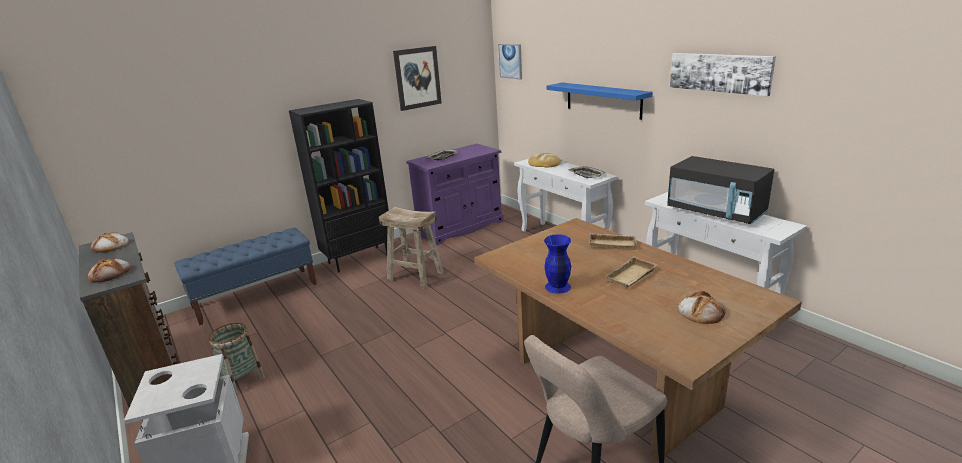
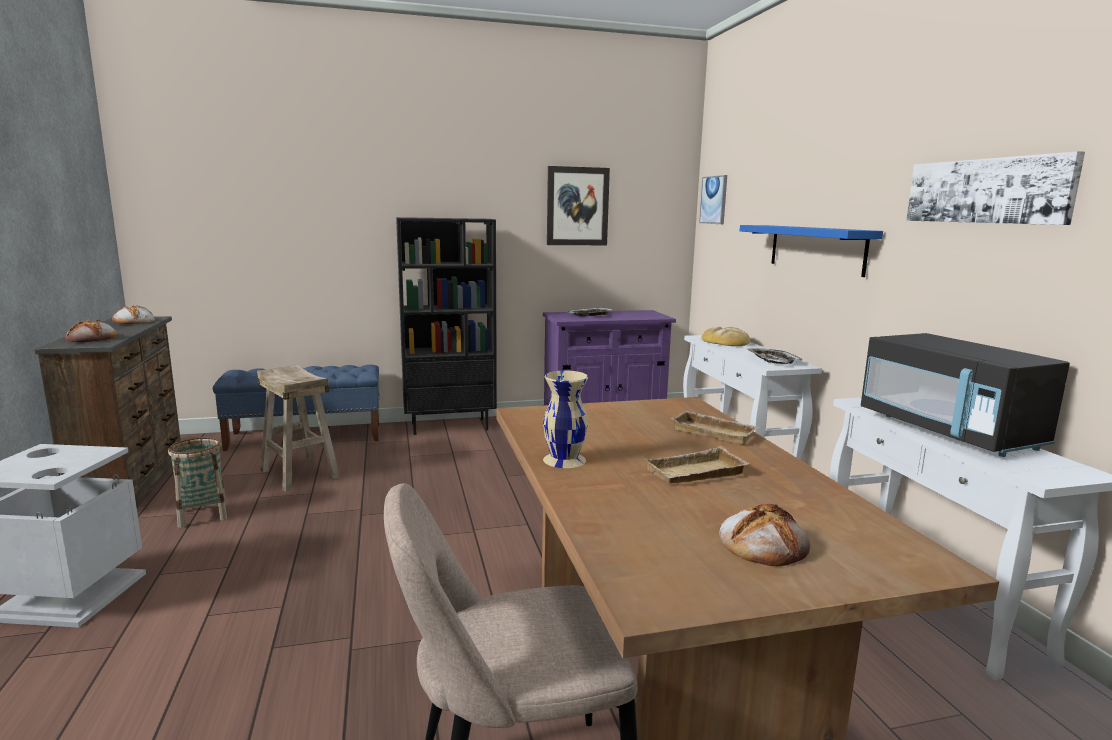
camera: 20 degrees right, 10 degrees down
(416, 276) = (498, 459): beige stool -> beige stool (300, 473)
(557, 287) = (563, 459): blue vase -> beige vase

